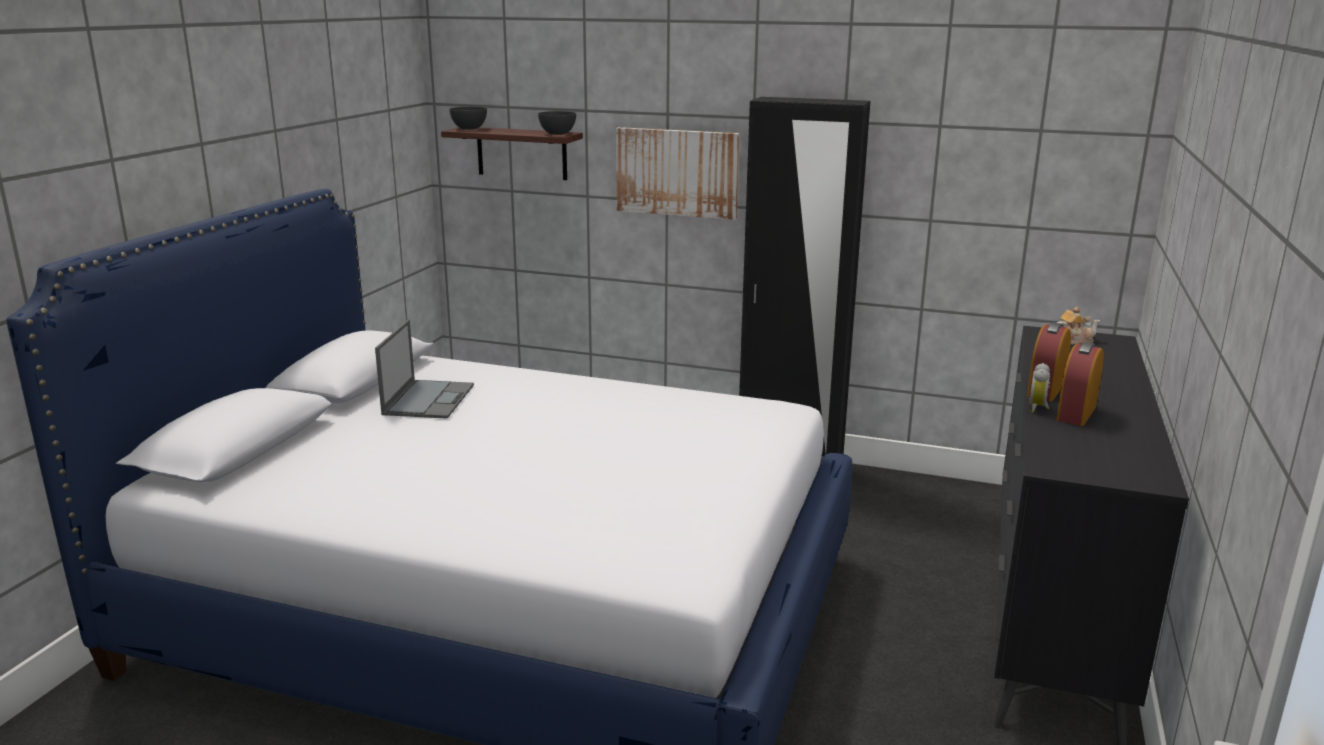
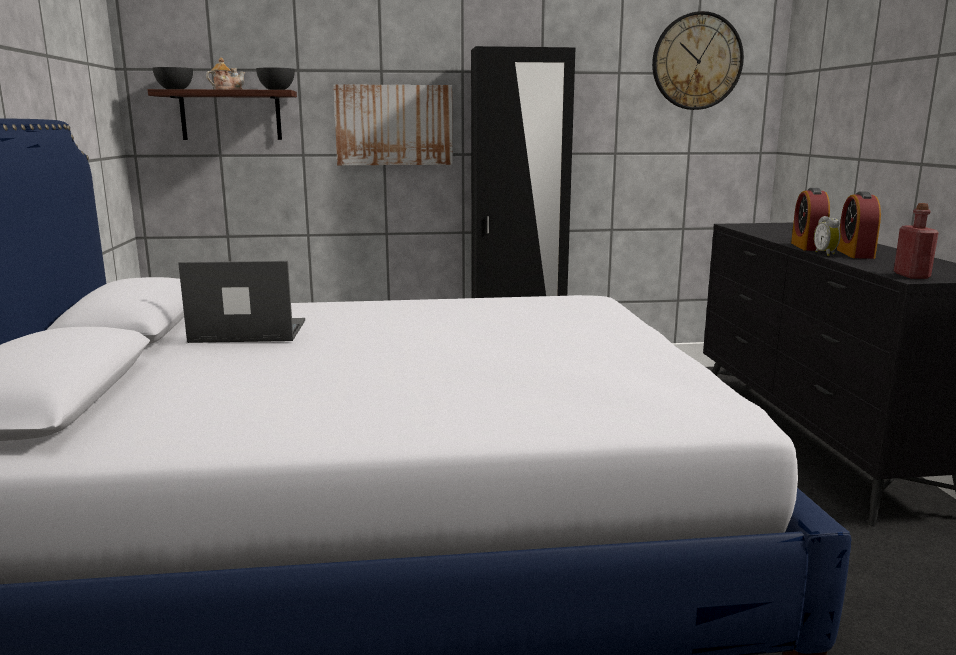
camera: 25 degrees left, 5 degrees down
(429, 399) = (247, 331): laptop -> laptop turned 75 degrees counterclockwise
(1043, 117) = (697, 61): none -> wall clock
(1057, 463) = (911, 275): none -> red bottle
(1074, 340) = (763, 226): teapot -> teapot (227, 89)

